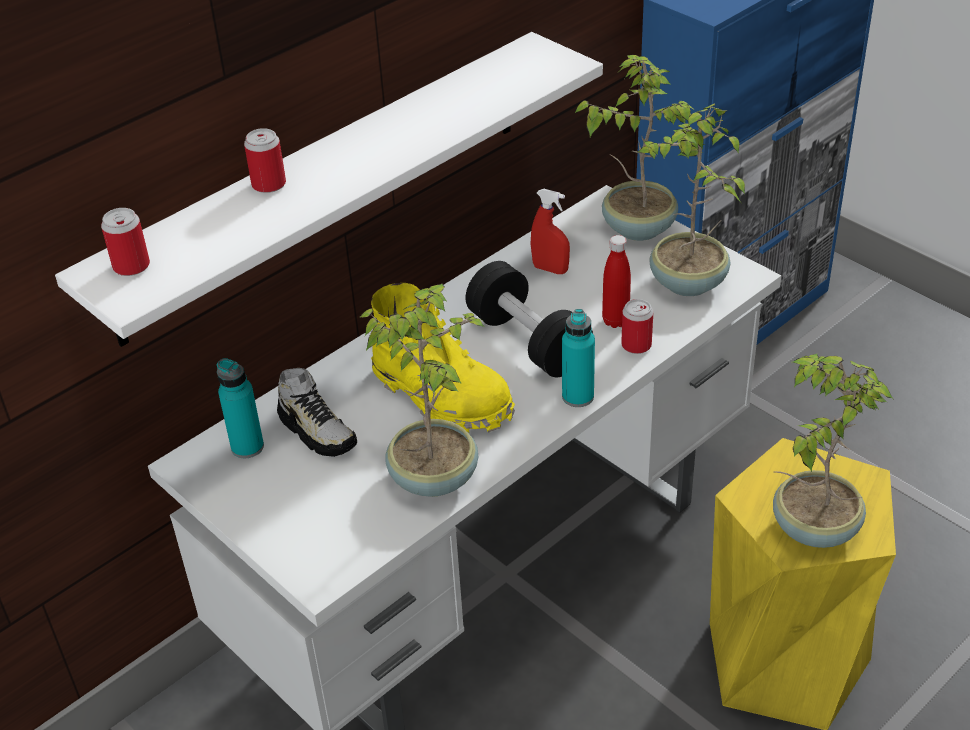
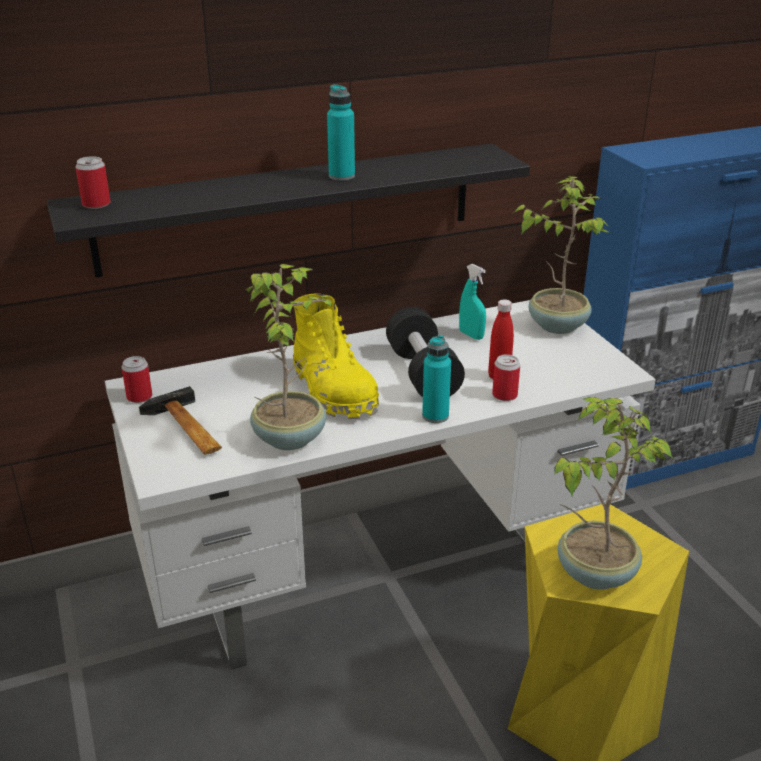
camera: 20 degrees right, 10 degrees down
(247, 447) = (176, 386): turquoise bottle -> turquoise bottle (341, 176)
(269, 184) = (228, 183): can -> can (139, 397)
(305, 505) = (186, 430): none -> hammer
(317, 431) = (230, 389): shoe -> none
(325, 184) = (289, 208): white shelf -> black shelf
(550, 269) = (471, 335): red spray bottle -> turquoise spray bottle
(687, 284) = (572, 367): potted plant -> none

